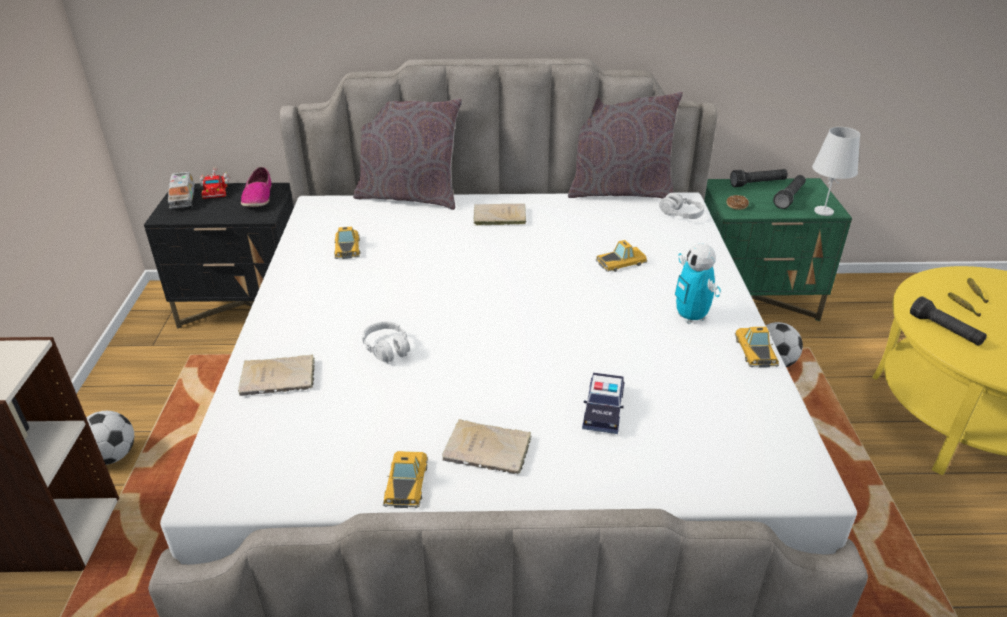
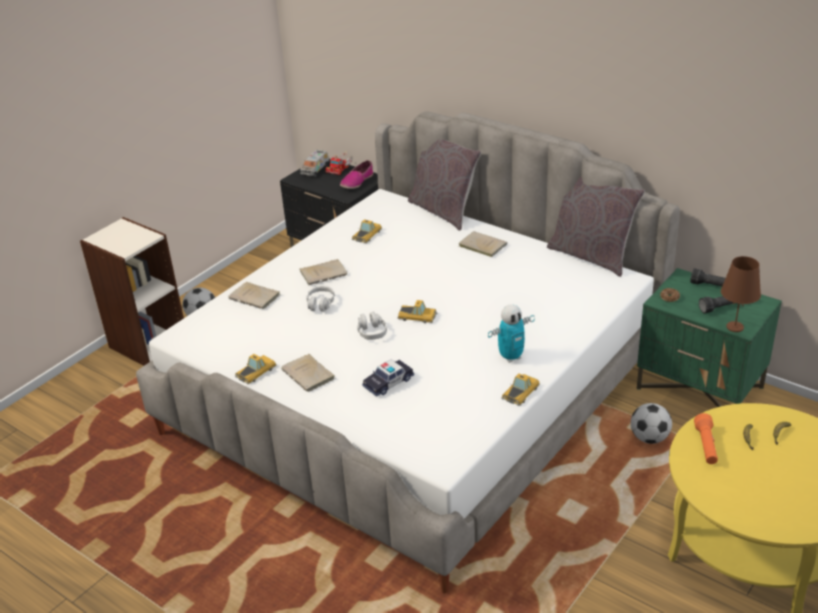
camera: 40 degrees right, 0 degrees up
(346, 310) = (325, 273): none -> beige book
(622, 262) = (518, 306): toy car -> toy car (417, 316)
(681, 214) = (611, 288): grey headphones -> grey headphones (371, 332)
(691, 317) = (511, 357): toy robot -> toy robot turned 135 degrees counterclockwise
(824, 211) = (735, 327): white table lamp -> brown table lamp
(945, 330) = (706, 446): black flashlight -> orange flashlight

